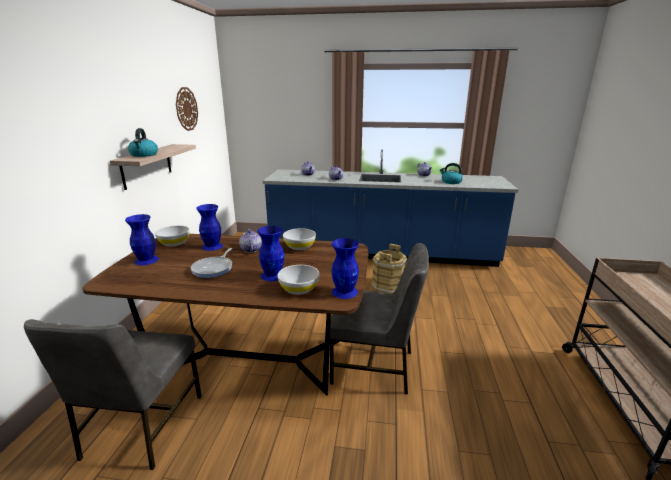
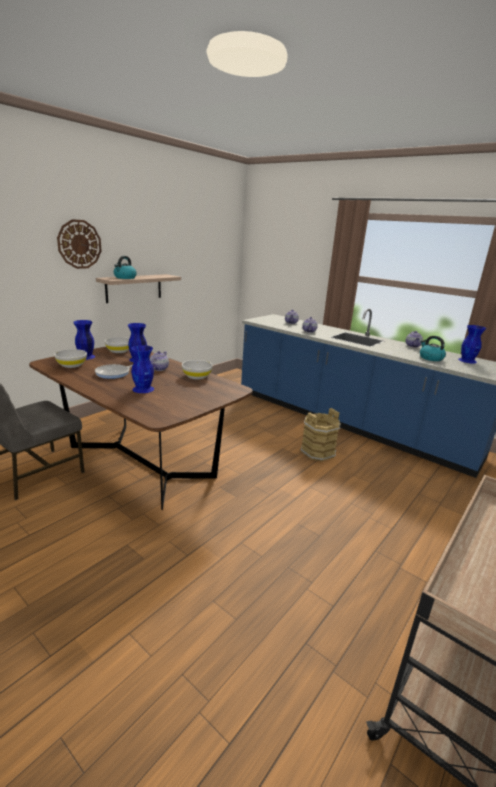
camera: 30 degrees right, 0 degrees up
(186, 109) = (191, 246): wall clock -> wall clock (79, 244)
(299, 289) = (144, 403): white bowl -> white bowl (71, 365)
(345, 292) = (171, 415): blue vase -> blue vase (467, 360)
(374, 366) = (223, 508): grey chair -> none

